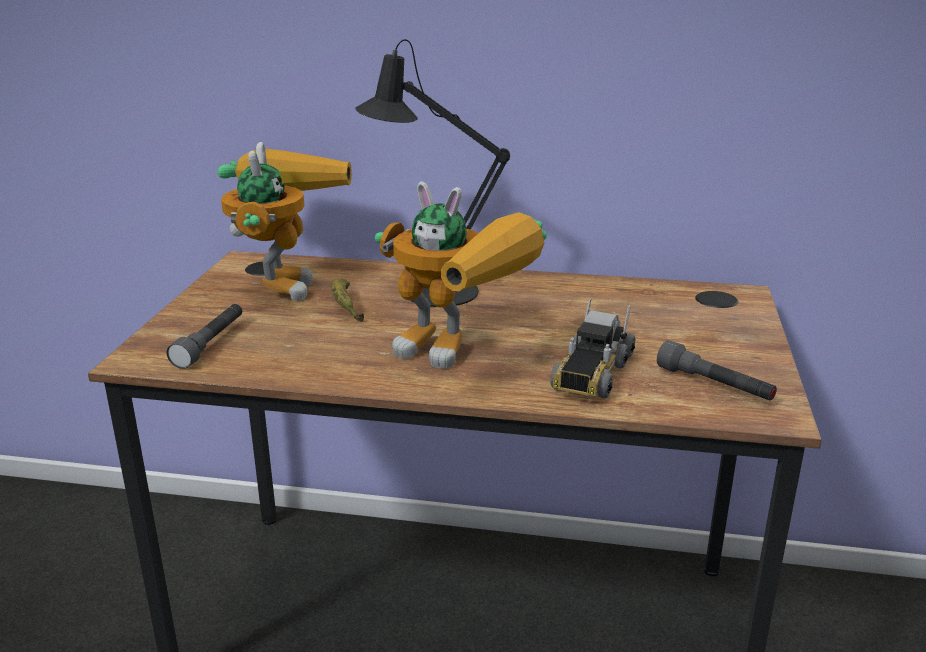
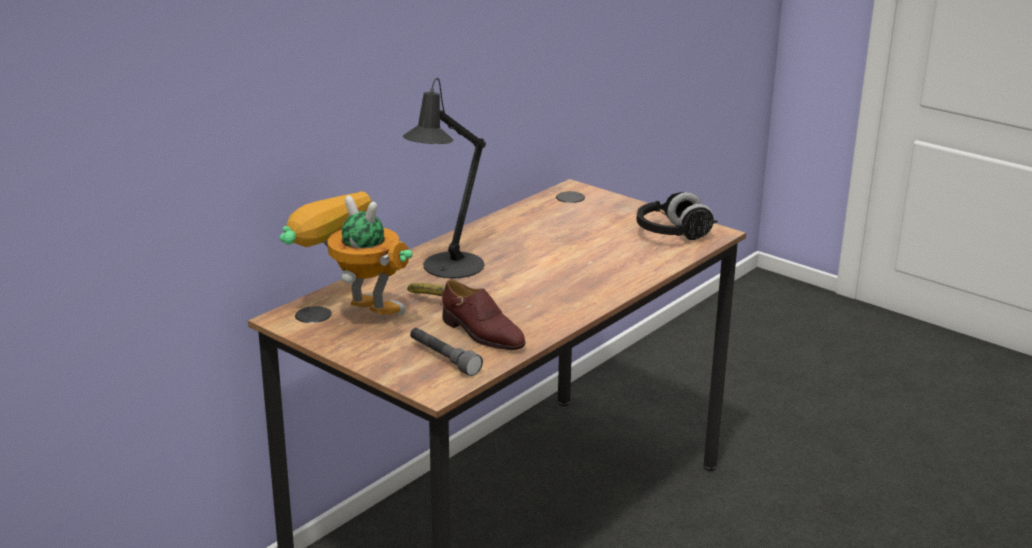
camera: 60 degrees left, 0 degrees up
(286, 347) = (482, 334): none -> brown shoe
(462, 354) = (560, 284): toy robot -> none
(591, 374) = (626, 258): toy truck -> none
(714, 385) = (673, 234): grey flashlight -> black headphones

